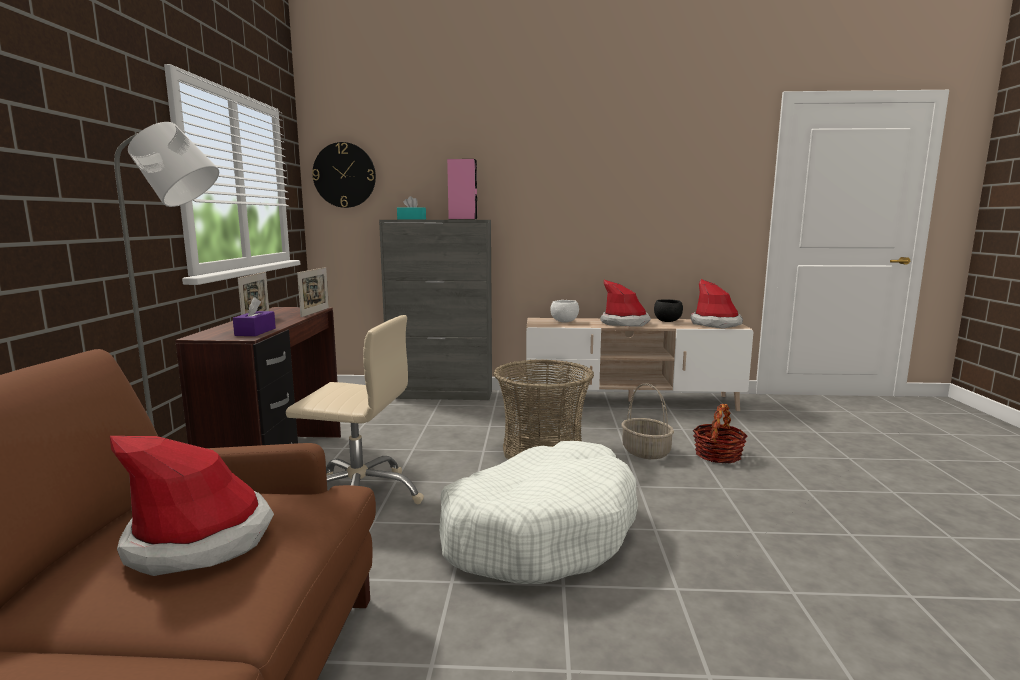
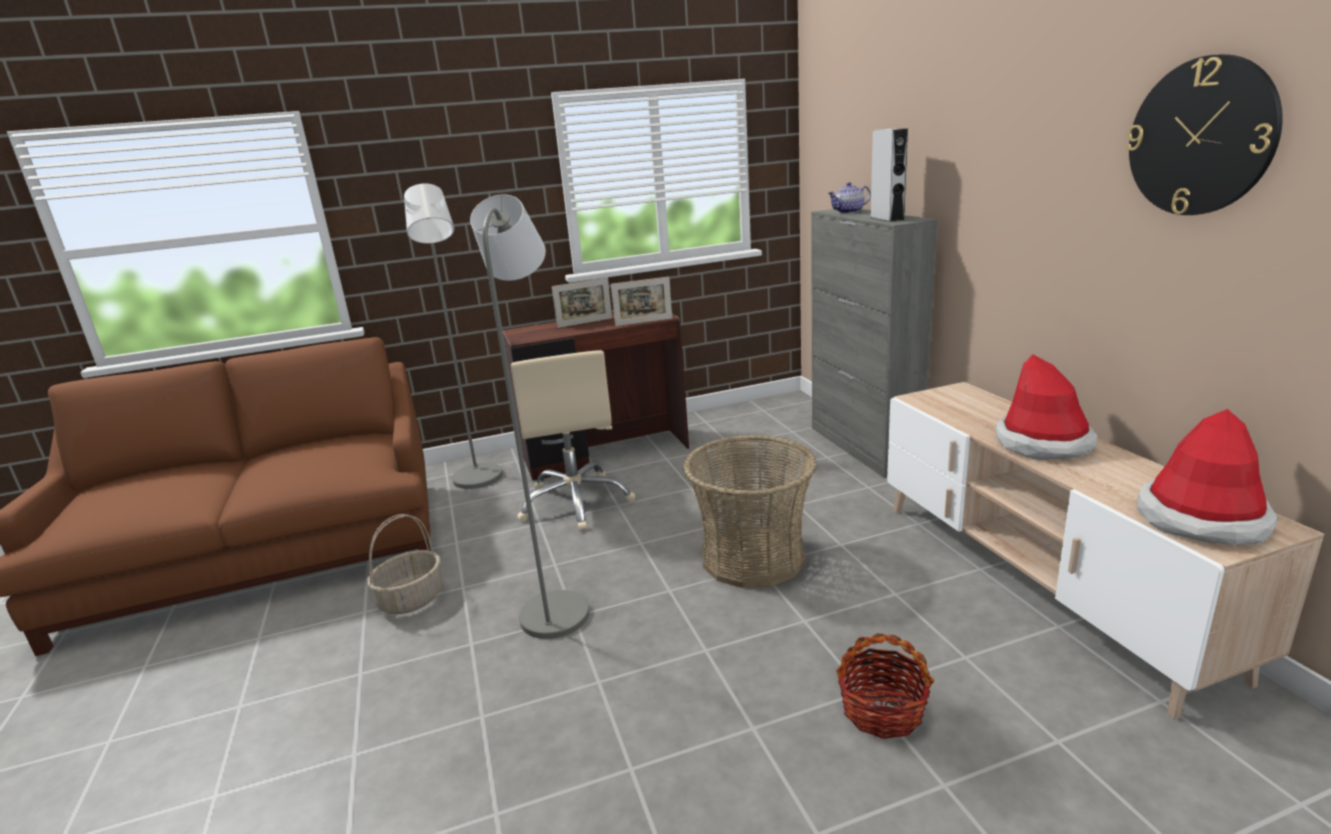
camera: 70 degrees right, 10 degrees up
(200, 539) = (304, 463): hat -> none
(255, 332) = (540, 336): purple tissue box -> none
(344, 175) = (824, 146): wall clock -> wall clock (1201, 137)
(411, 219) = (848, 212): turquoise tissue box -> teapot
(462, 219) = (886, 218): pink speaker -> grey speaker
(539, 531) = (558, 607): white dog bed -> grey floor lamp
(564, 322) = (970, 406): white bowl -> none
(645, 452) = (825, 635): basket -> basket (412, 598)
(667, 321) = (1131, 472): black bowl -> none

